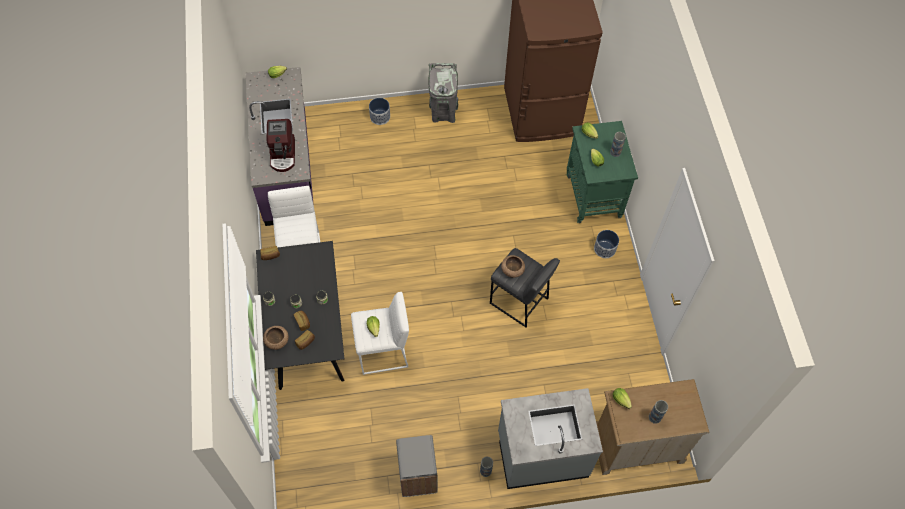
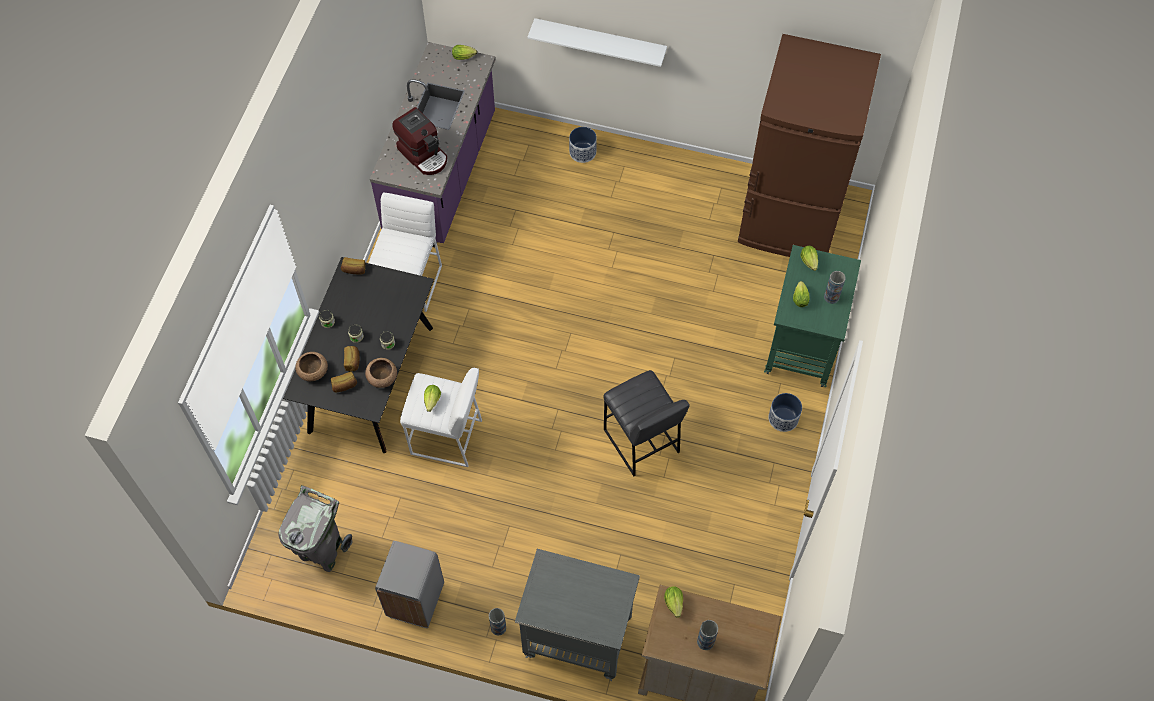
camera: 25 degrees right, 0 degrees up
(283, 154) = (424, 154): coffee machine -> coffee machine turned 60 degrees counterclockwise
(377, 30) = (600, 41): none -> white shelf
(443, 113) = (663, 175): grey trash can -> grey trash can (322, 550)
(512, 270) = (633, 396): brown bowl -> brown bowl (382, 377)
(542, 454) = (576, 636): grey counter -> grey cart

